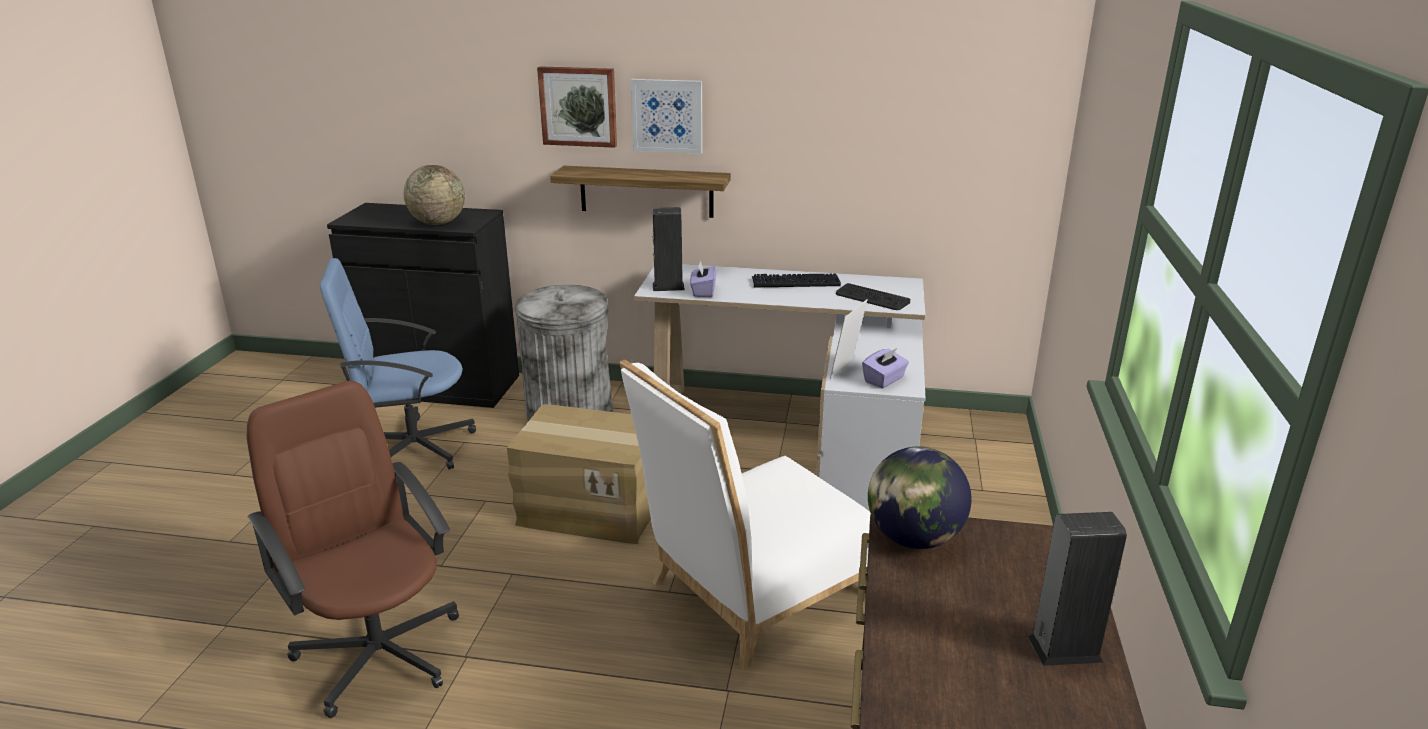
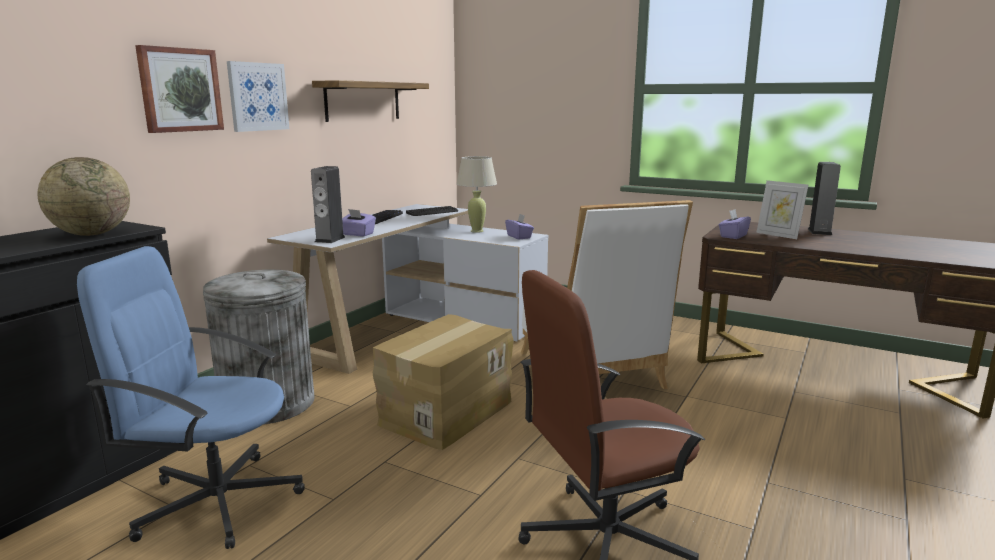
camera: 70 degrees left, 10 degrees down
(412, 447) = (217, 501): blue office chair -> blue office chair turned 90 degrees clockwise
(646, 191) = (247, 172): shelf -> shelf (363, 101)
(846, 369) = (497, 240): picture frame -> picture frame (778, 235)
(891, 347) = (477, 231): none -> beige table lamp
(913, 539) = (733, 236): globe -> purple tissue box

